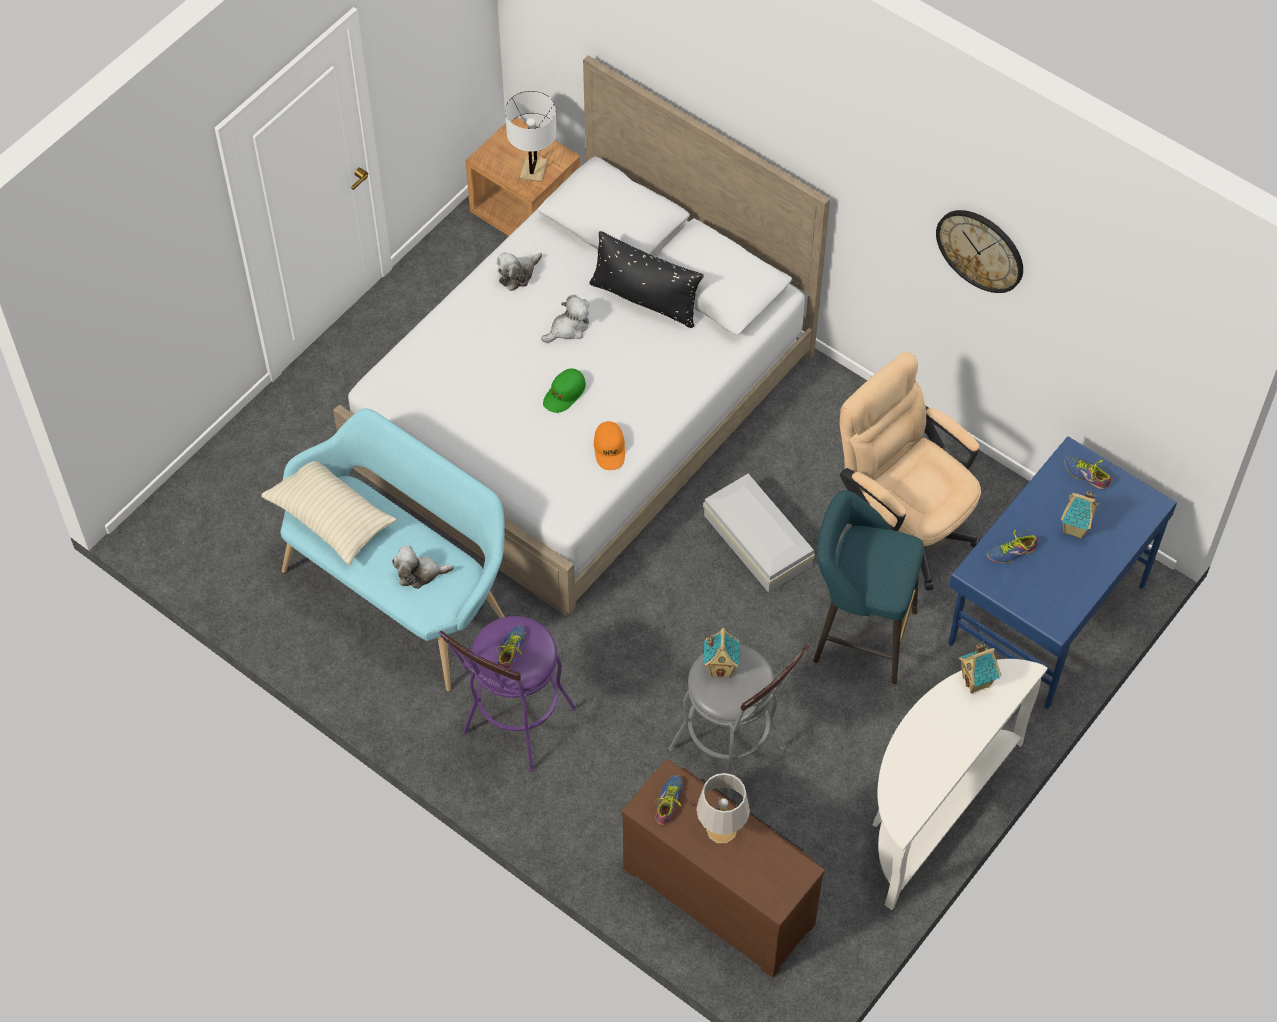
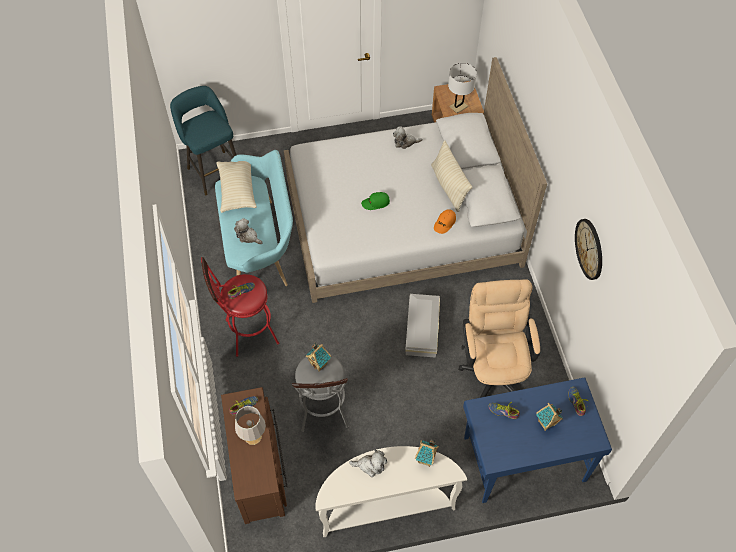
camera: 40 degrees right, 0 degrees up
(514, 728) = (247, 333): purple stool -> red stool
(568, 328) = (404, 177): plush toy -> plush toy (370, 465)
(609, 449) = (371, 238): orange cap -> orange cap (444, 223)
(645, 299) = (449, 186): black pillow -> beige pillow
(858, 634) = (427, 402): turquoise stool -> turquoise stool (213, 170)

